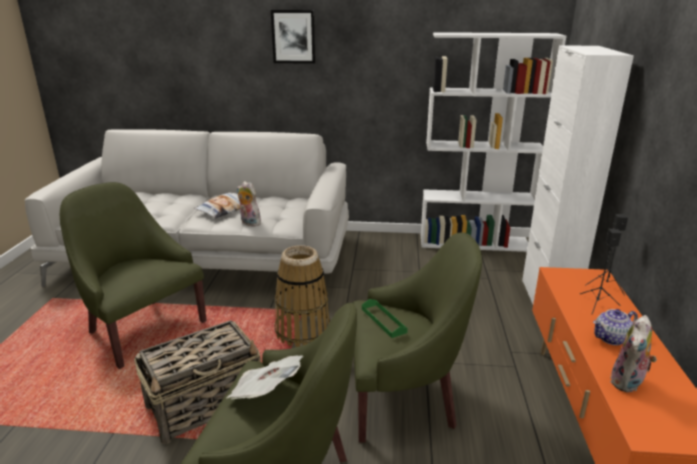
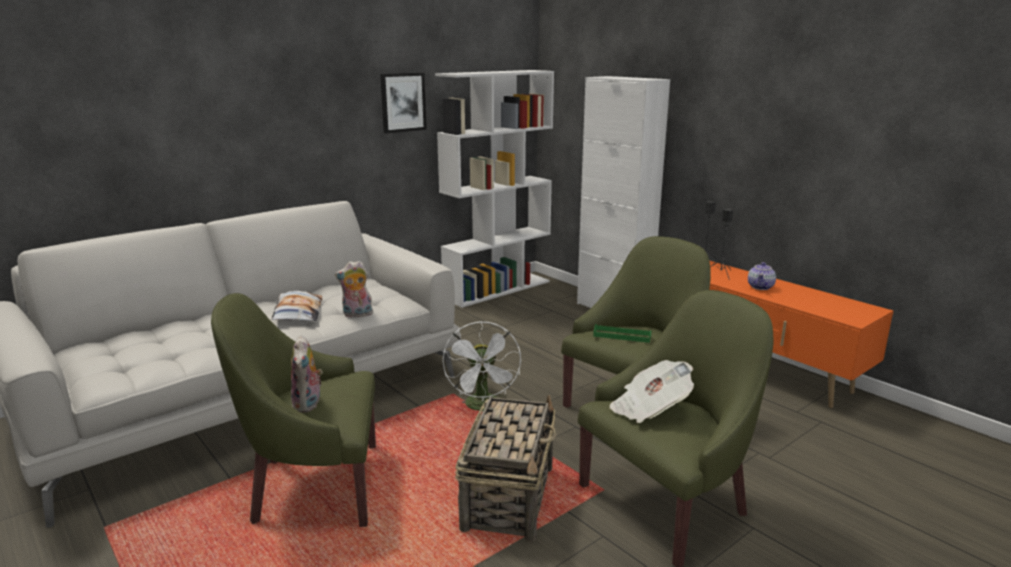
camera: 45 degrees left, 5 degrees down
(293, 36) = (286, 85): picture -> picture (403, 102)
(303, 331) = (484, 407): basket -> white fan
(628, 383) = (807, 303): plush toy -> plush toy (309, 404)

